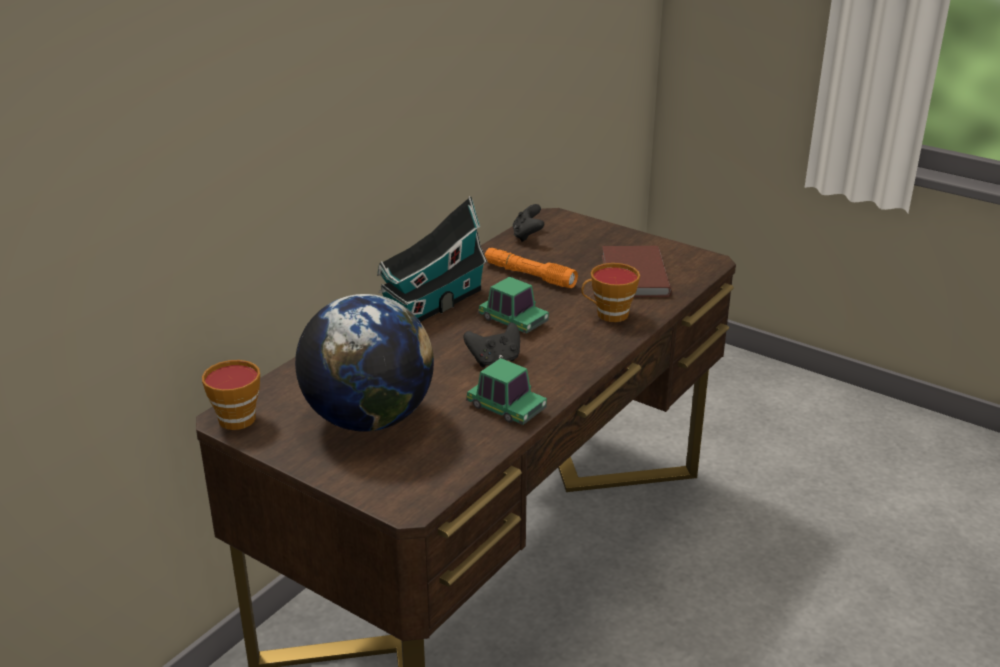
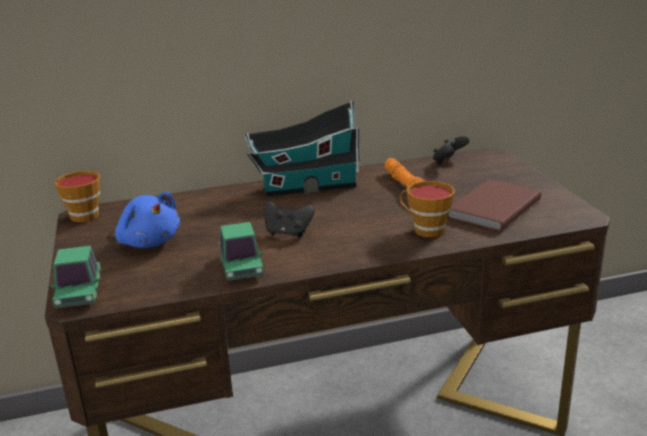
camera: 40 degrees right, 5 degrees down
(368, 419) = (149, 241): globe -> blue plush toy
(513, 321) = (344, 212): toy car -> toy car (80, 292)

